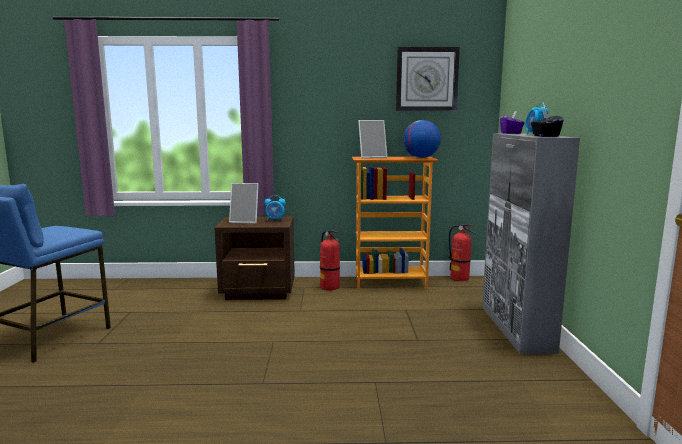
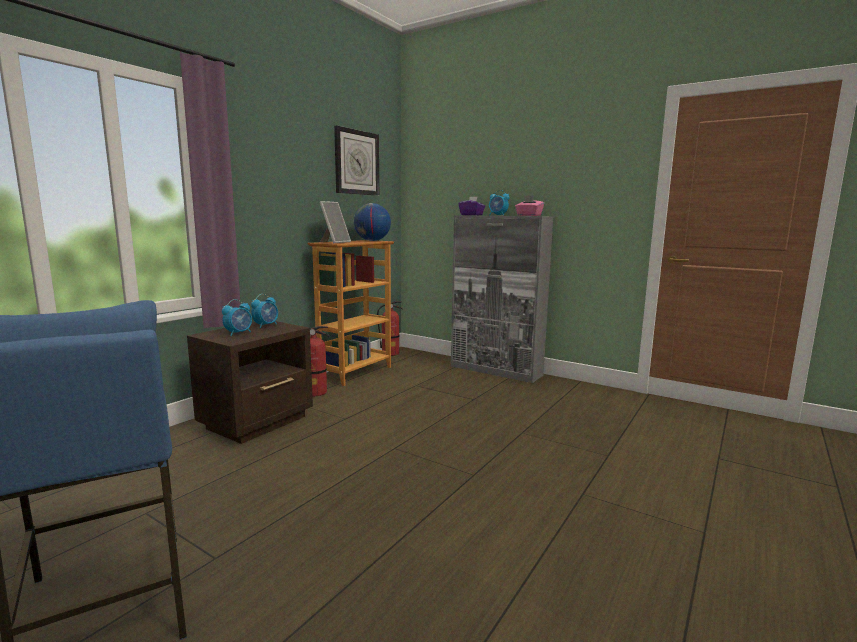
camera: 55 degrees left, 0 degrees up
(245, 221) = (239, 333): picture frame -> alarm clock
(545, 136) = (528, 215): black tissue box -> pink tissue box

